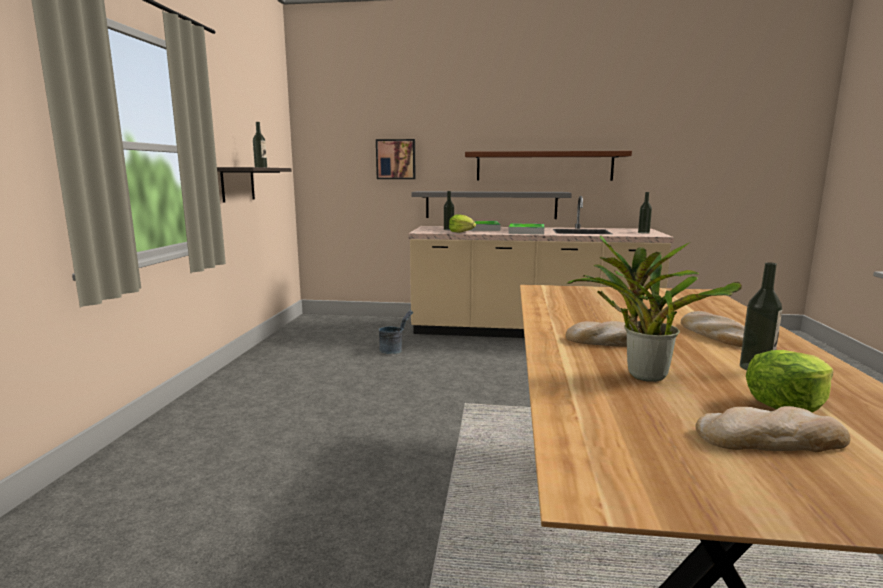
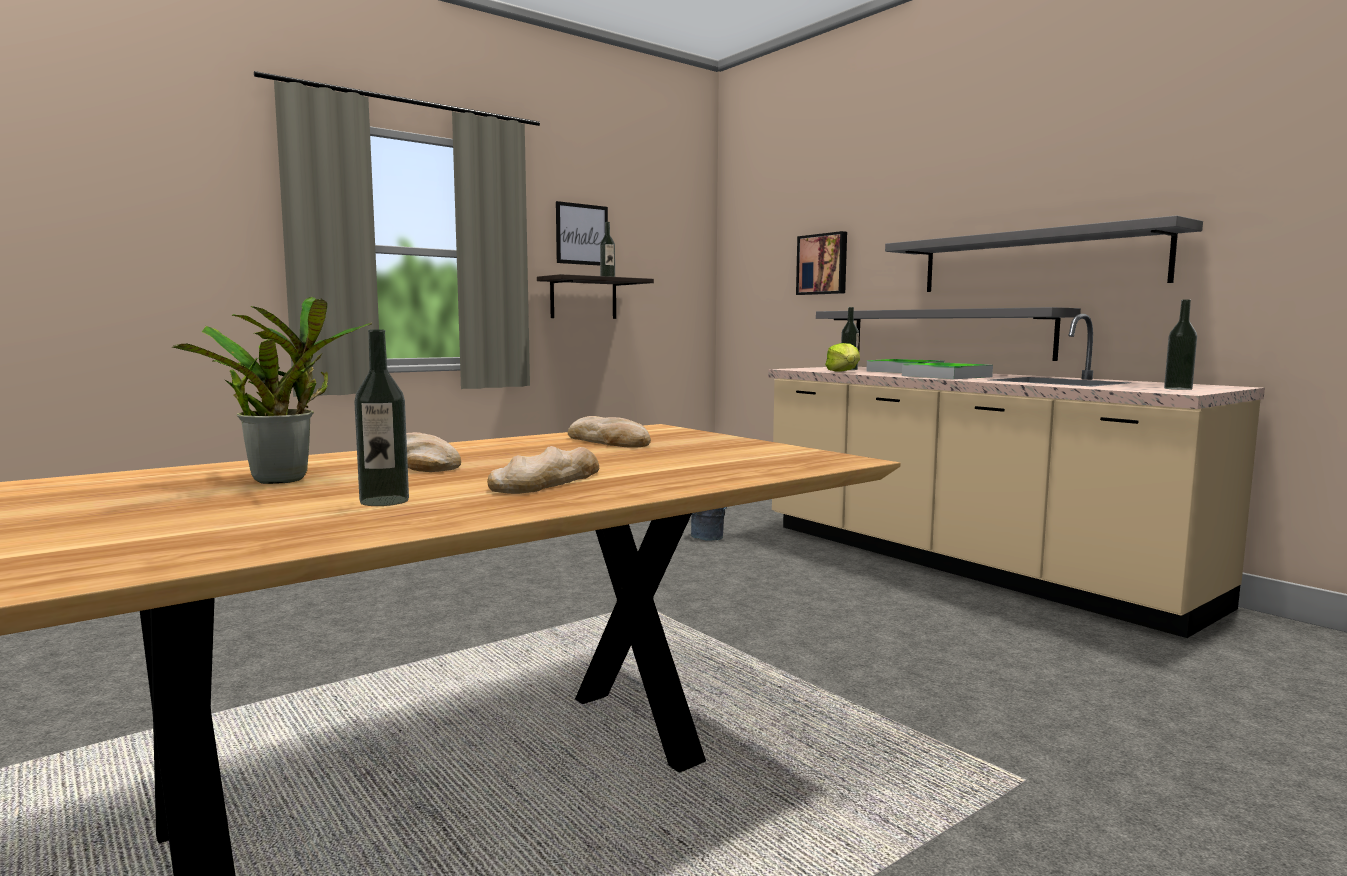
camera: 45 degrees right, 5 degrees down
(232, 130) = (582, 234): none -> picture
(544, 166) = (1037, 261): brown shelf -> grey shelf
(770, 438) = (80, 519): bread -> bread (609, 441)
(787, 404) = (224, 517): lettuce -> none

